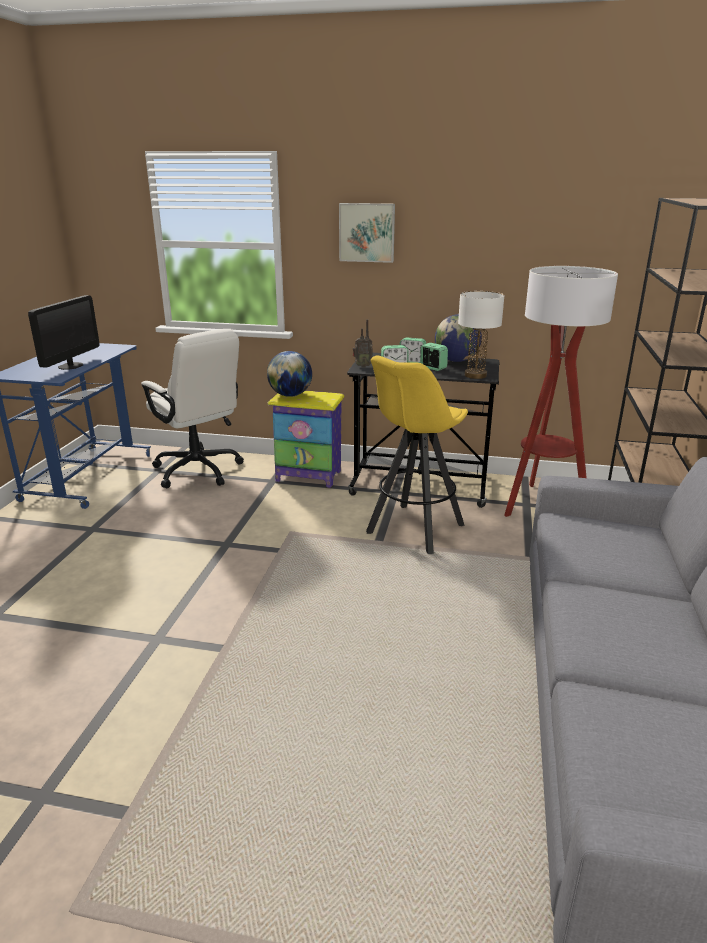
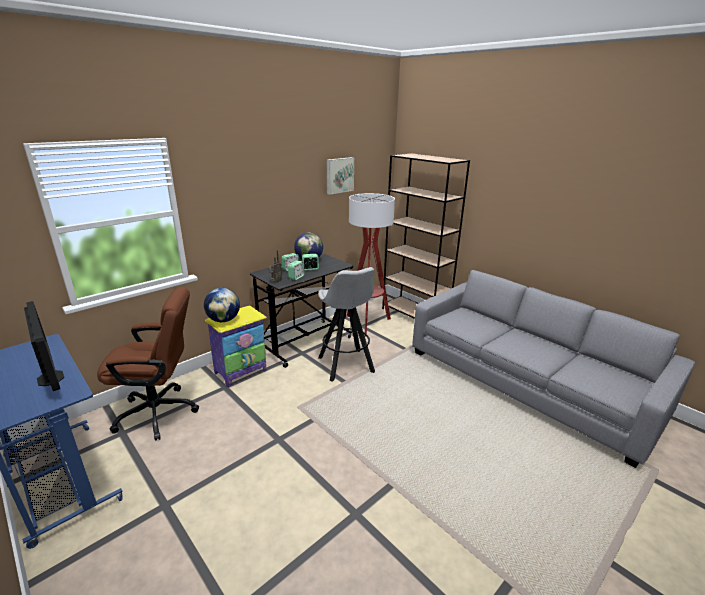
camera: 55 degrees left, 0 degrees up
(200, 472) = (161, 413): white office chair -> brown office chair
(367, 232) = (240, 191): picture -> picture (339, 175)
(413, 529) = (346, 366): yellow stool -> grey stool
(475, 375) = (338, 265): table lamp -> none

